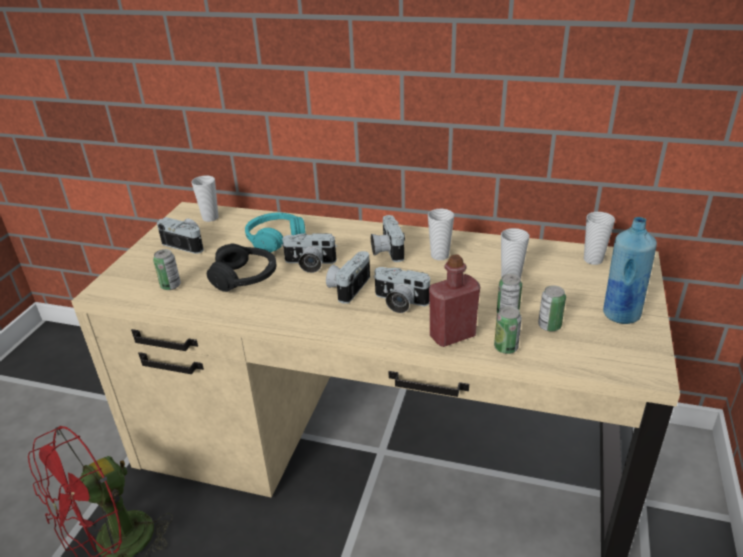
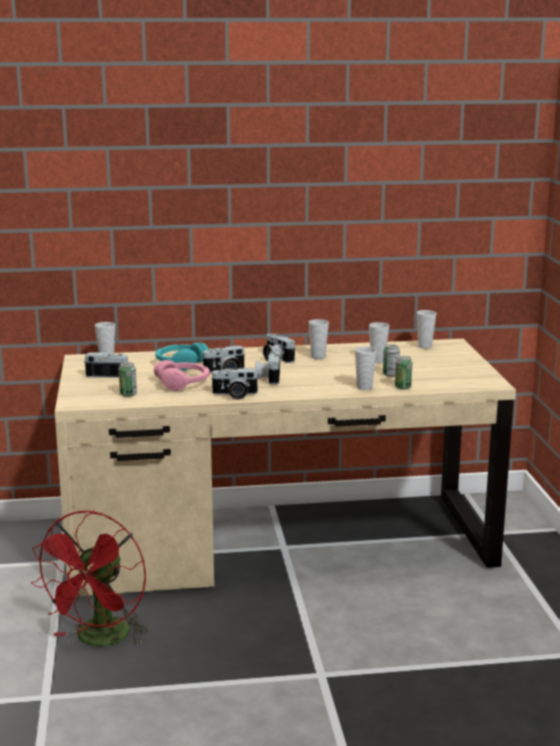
camera: 25 degrees left, 15 degrees down
(245, 277) = (183, 383): black headphones -> pink headphones
(399, 302) = (313, 379): camera -> camera (234, 395)
(452, 335) = (364, 387): red bottle -> cup
(549, 326) = (421, 376): can -> none
(620, 314) = (460, 366): blue bottle -> none

